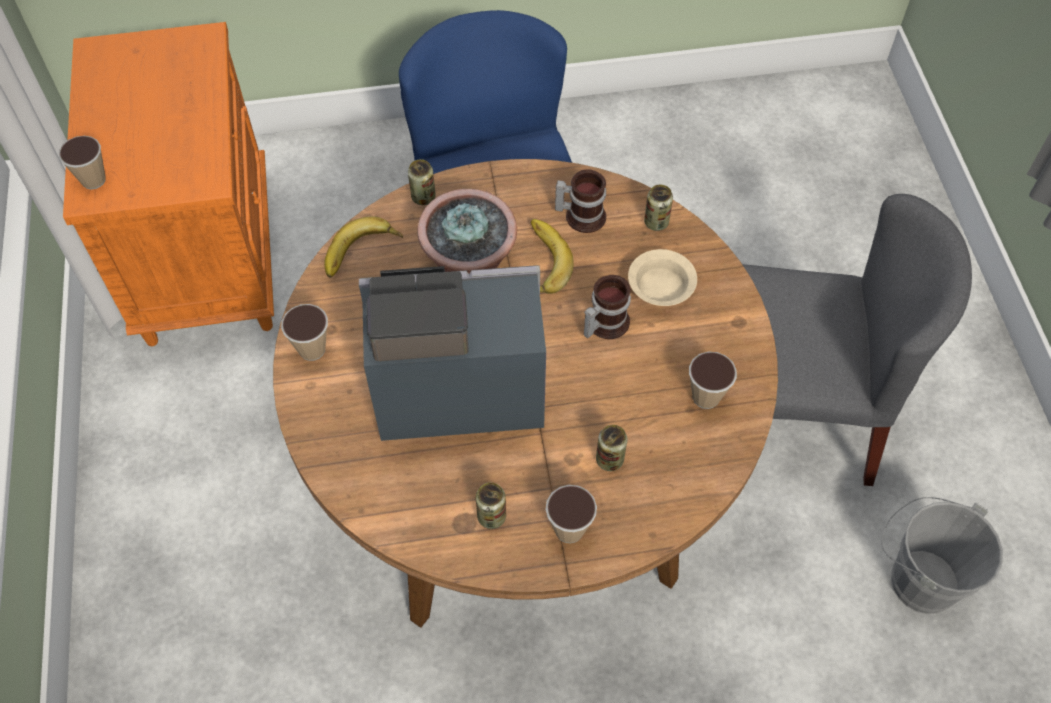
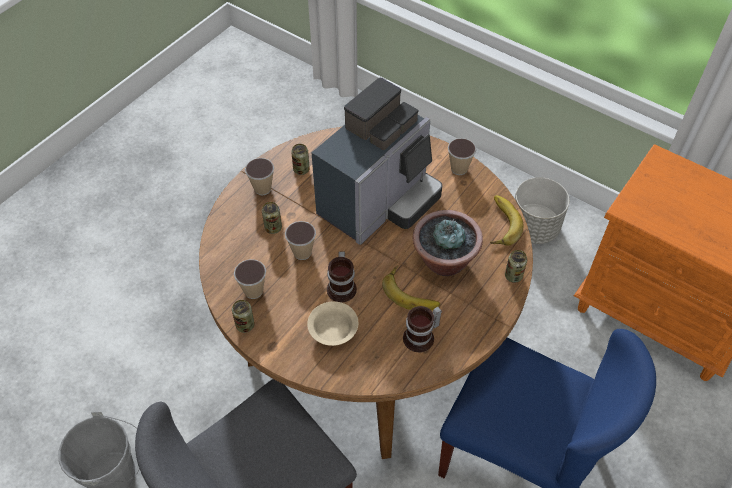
camera: 135 degrees right, 5 degrees down
(93, 180) = (672, 166): cup -> cup (302, 253)
(177, 448) = (534, 228): none -> grey planter
(656, 222) = (376, 369): can -> can (245, 325)

